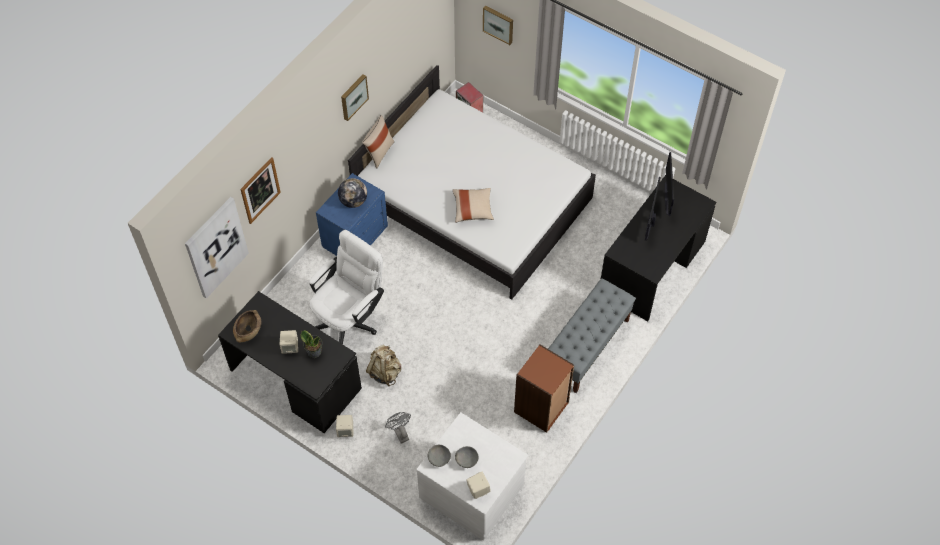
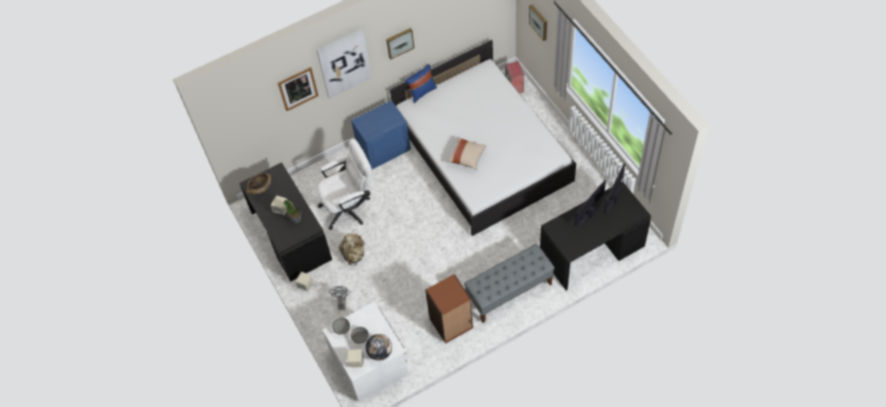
camera: 30 degrees right, 0 degrees up
(216, 247) = (252, 119): picture -> picture (344, 63)
(353, 201) = (381, 121): globe -> globe (380, 352)
(379, 152) = (422, 92): beige pillow -> blue pillow

